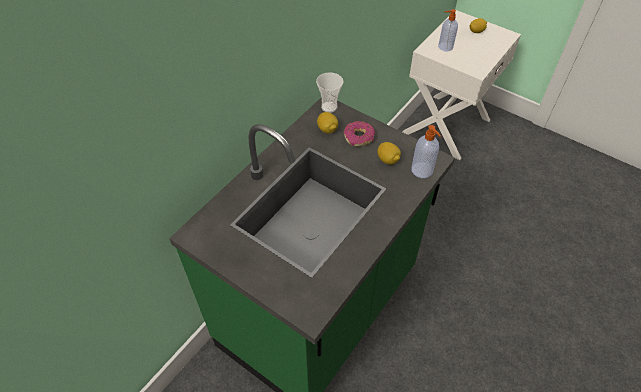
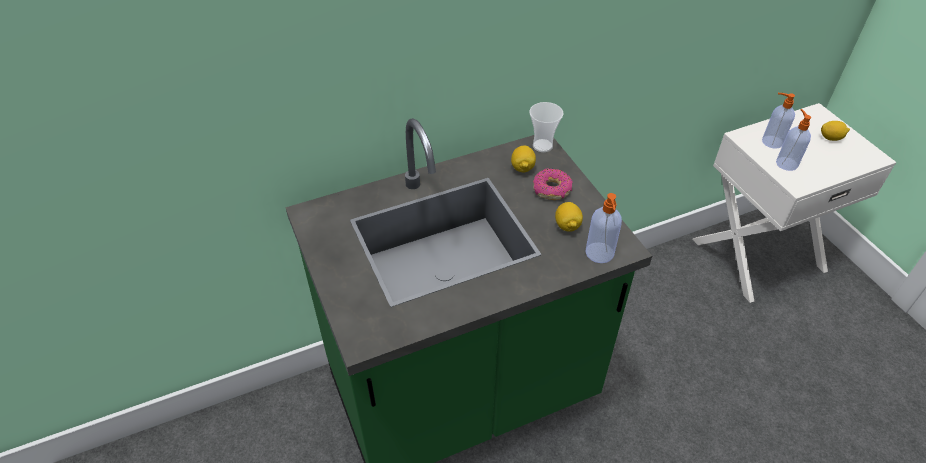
camera: 30 degrees right, 5 degrees down
(462, 58) = (786, 163): none -> soap dispenser

